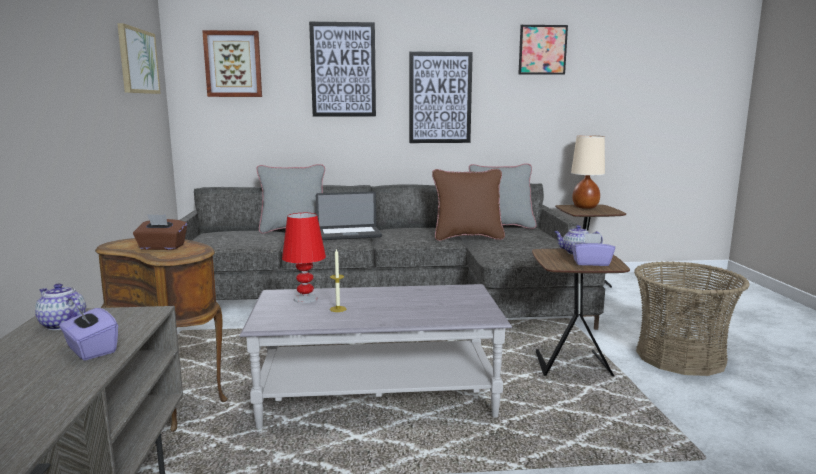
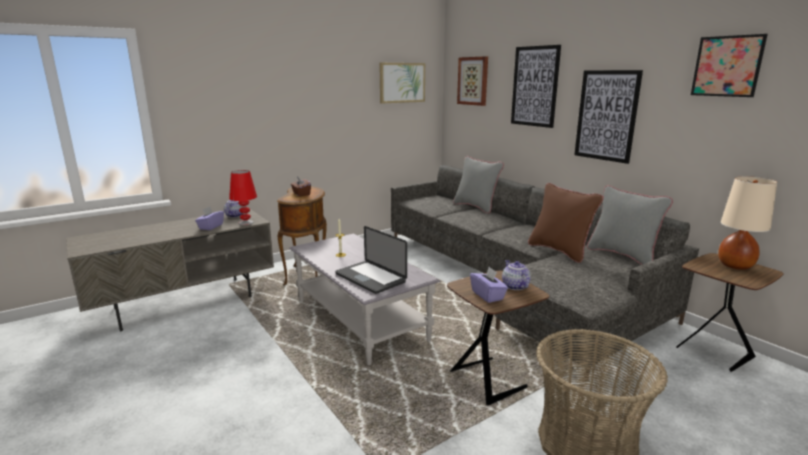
camera: 60 degrees right, 5 degrees up
(306, 299) = (349, 244): red table lamp -> red table lamp (246, 223)
(349, 235) = (487, 220): laptop -> laptop (370, 278)

